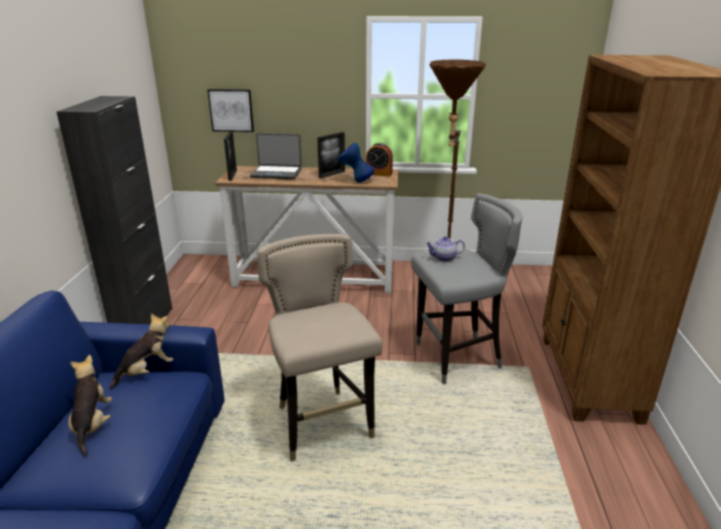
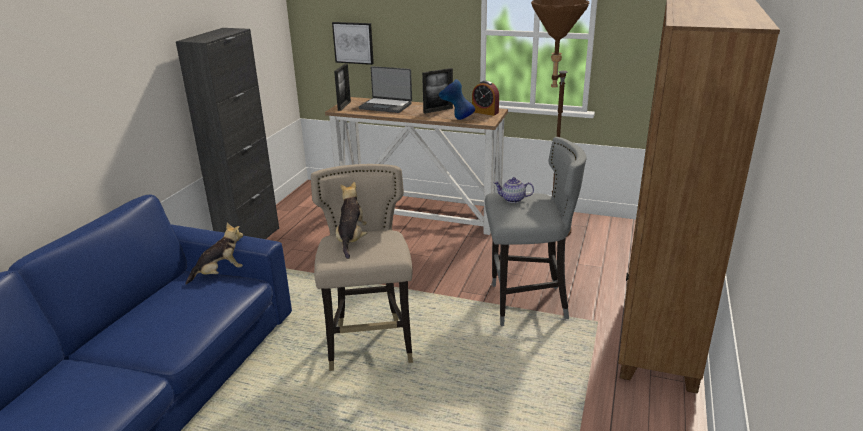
camera: 15 degrees right, 0 degrees up
(92, 425) = (161, 308): plush toy -> plush toy (351, 240)

